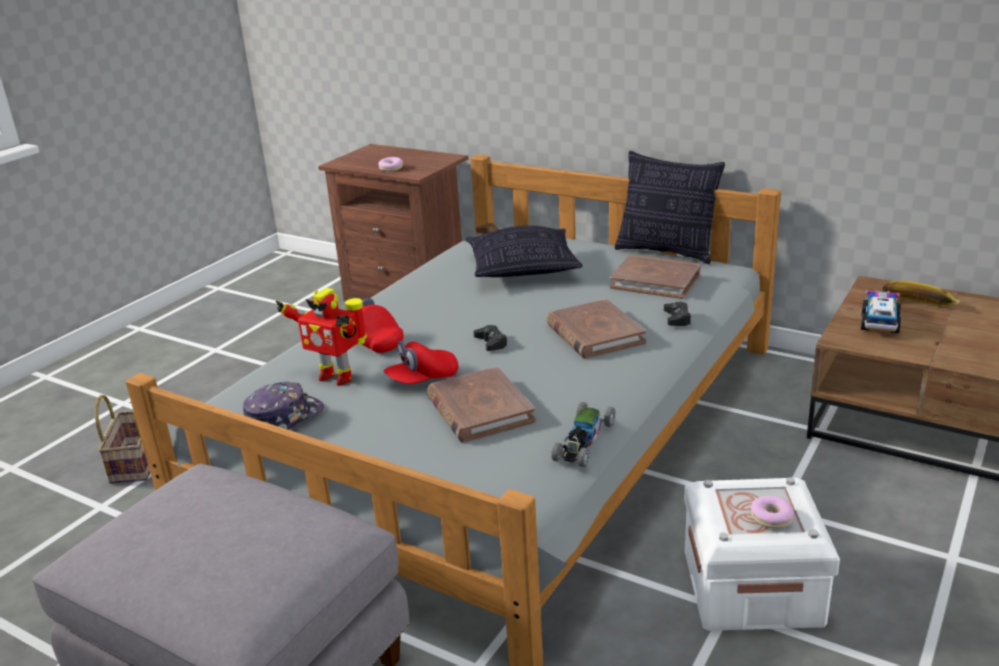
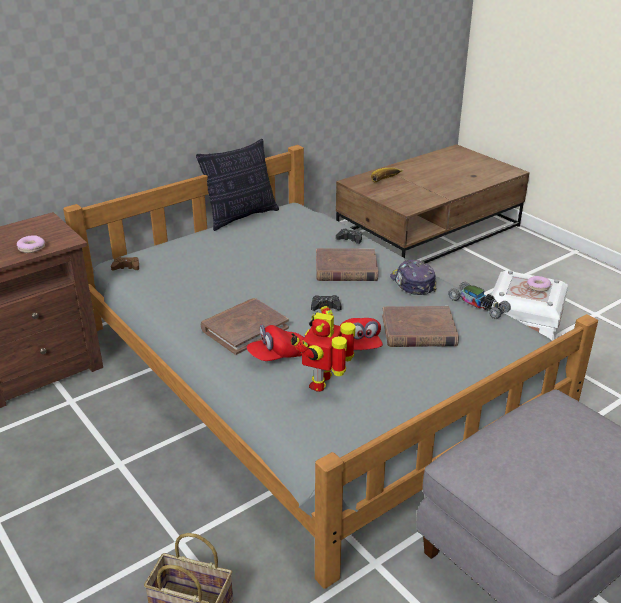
camera: 70 degrees left, 5 degrees up
(284, 418) = (374, 417): cap -> cap (412, 284)
(336, 376) = (323, 382): toy robot -> toy robot turned 150 degrees clockwise
(522, 269) = (213, 269): pillow -> none
(655, 281) = (288, 231): brown book -> brown book (244, 329)
(879, 322) = (397, 194): toy truck -> none

